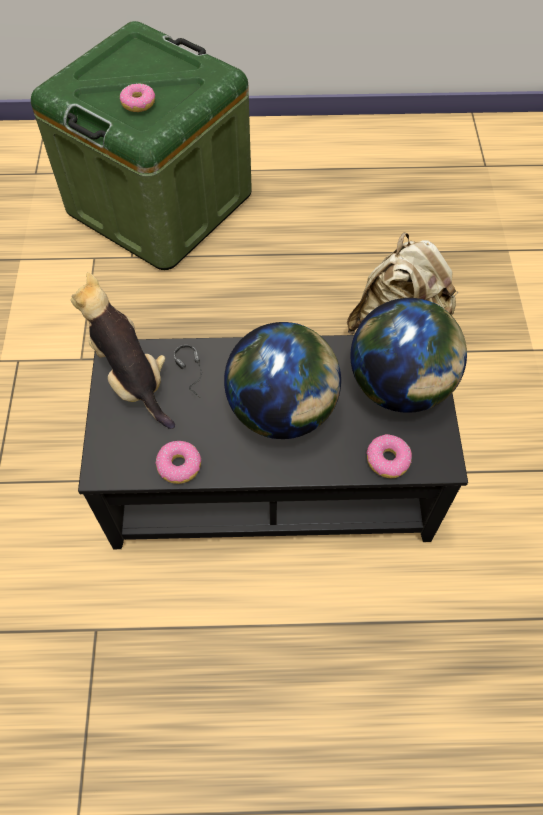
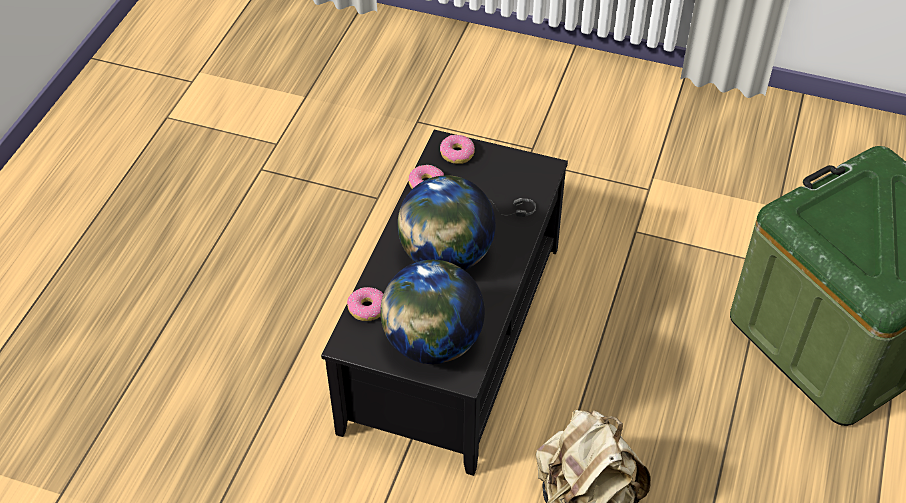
camera: 110 degrees right, 10 degrees down
(132, 378) = (519, 174): plush toy -> none
(138, 103) = (843, 216): donut -> donut (457, 154)

